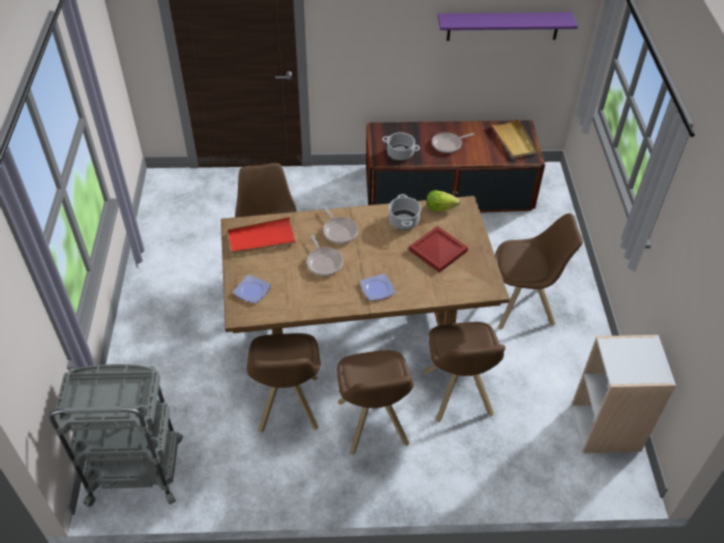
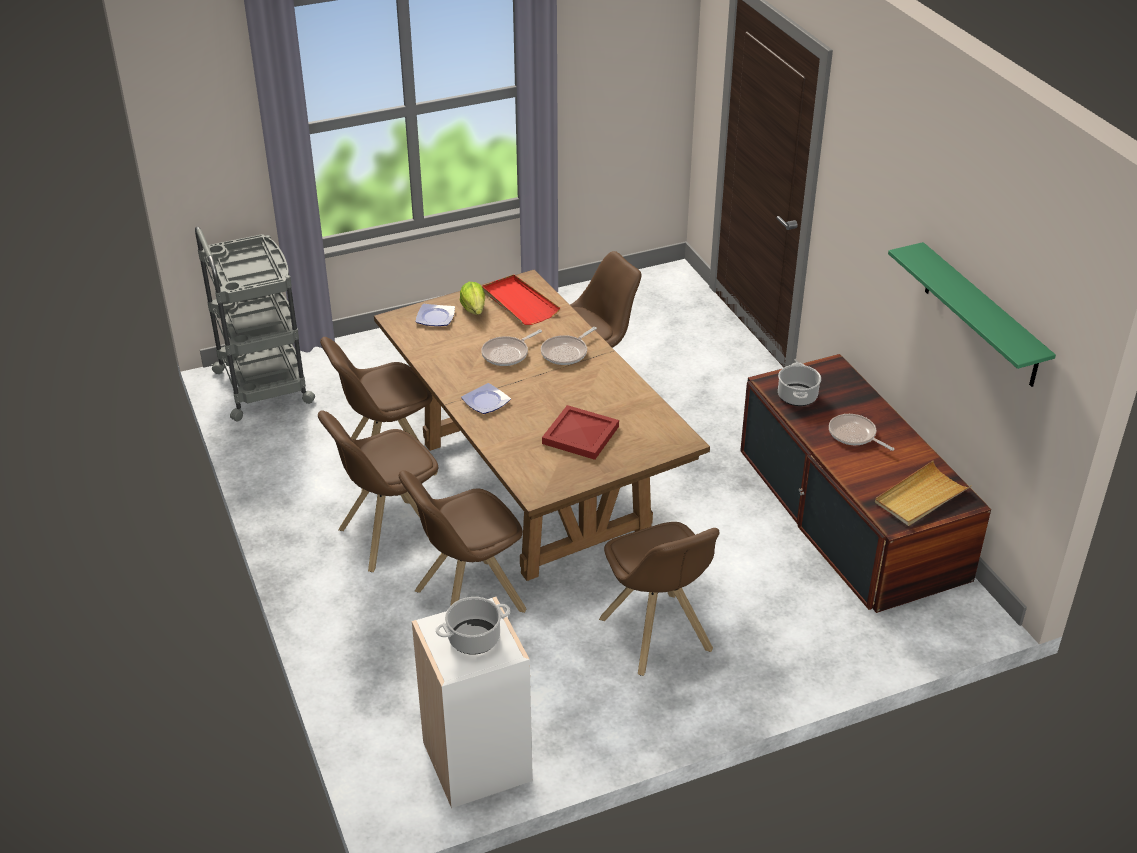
camera: 70 degrees right, 10 degrees down
(404, 221) = (616, 397): cooking pot -> cooking pot (473, 639)
(440, 207) = (663, 421): lettuce -> lettuce (474, 309)
(503, 26) = (981, 316): purple shelf -> green shelf

